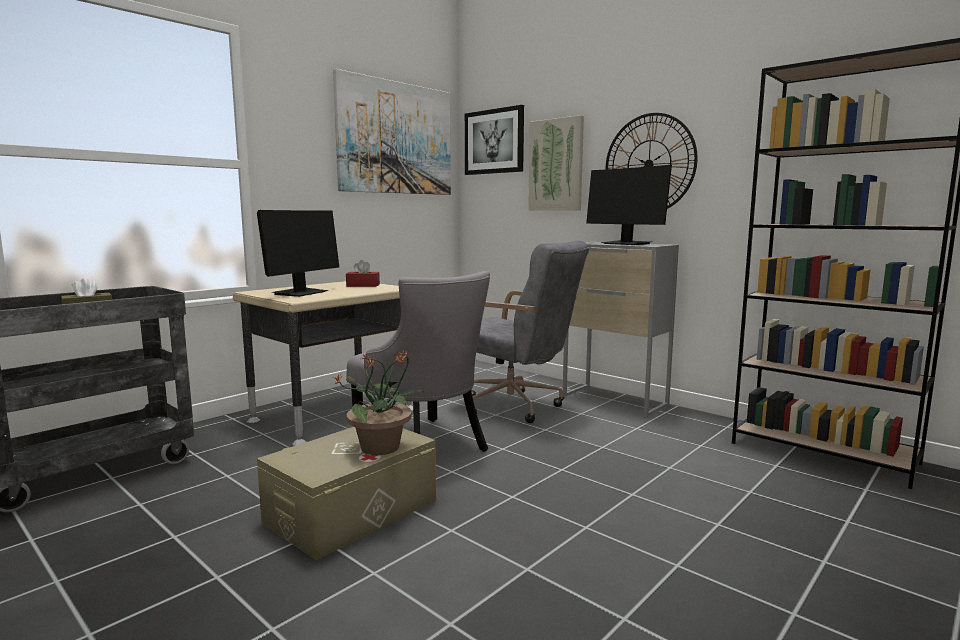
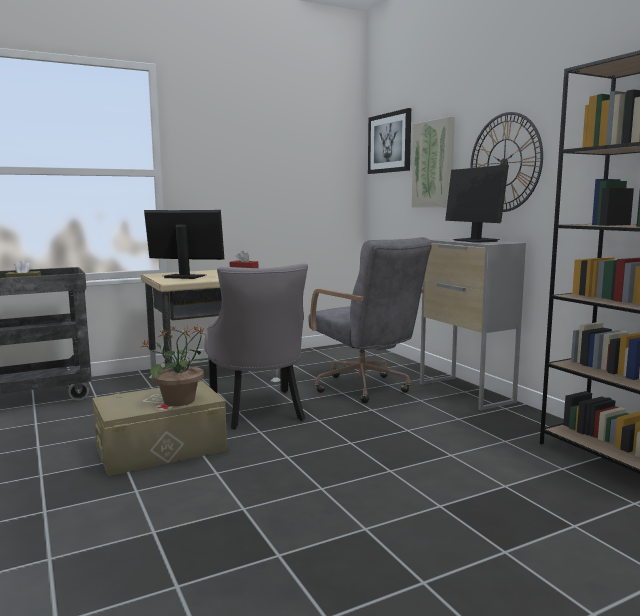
camera: 20 degrees right, 0 degrees up
(300, 293) = (184, 276): monitor -> monitor turned 120 degrees counterclockwise
(396, 138) = (298, 144): picture -> none

